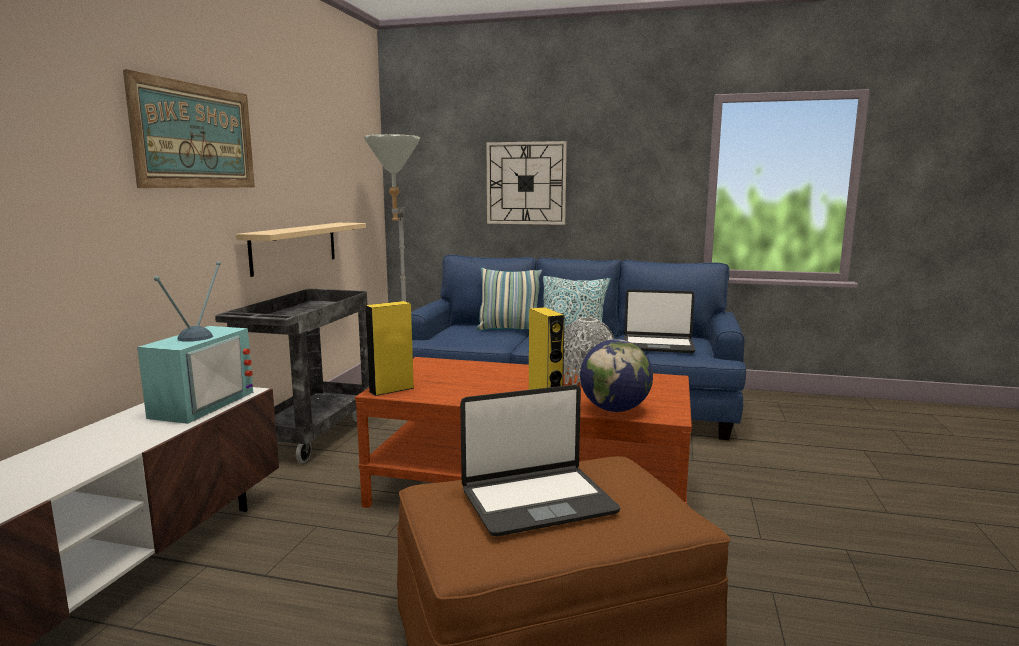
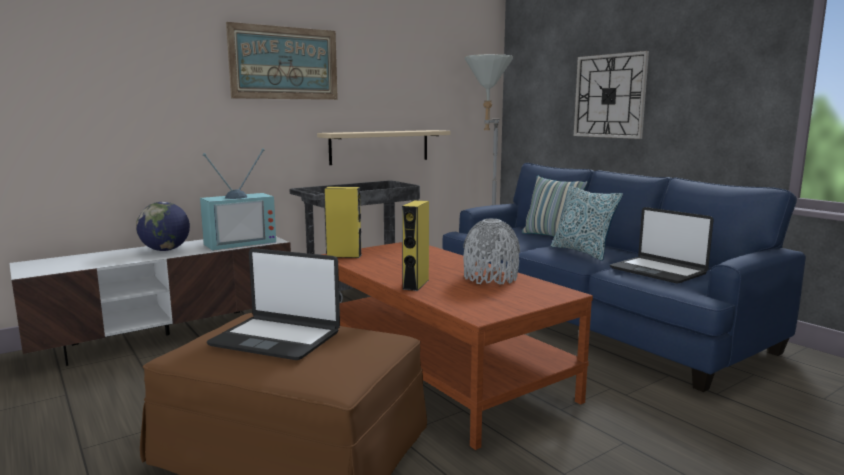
camera: 40 degrees right, 0 degrees up
(615, 409) = (451, 301): globe -> globe (165, 250)

